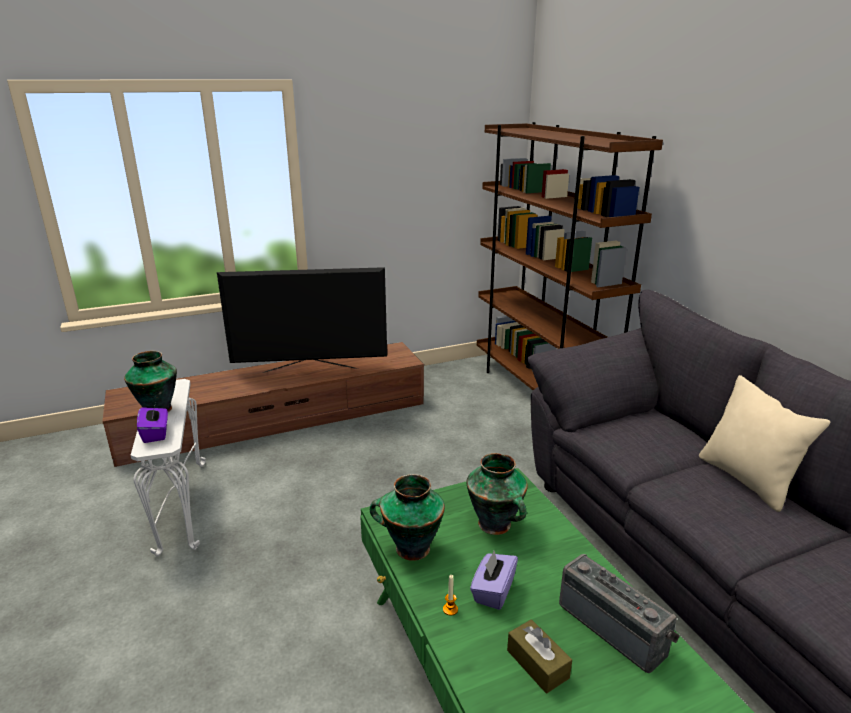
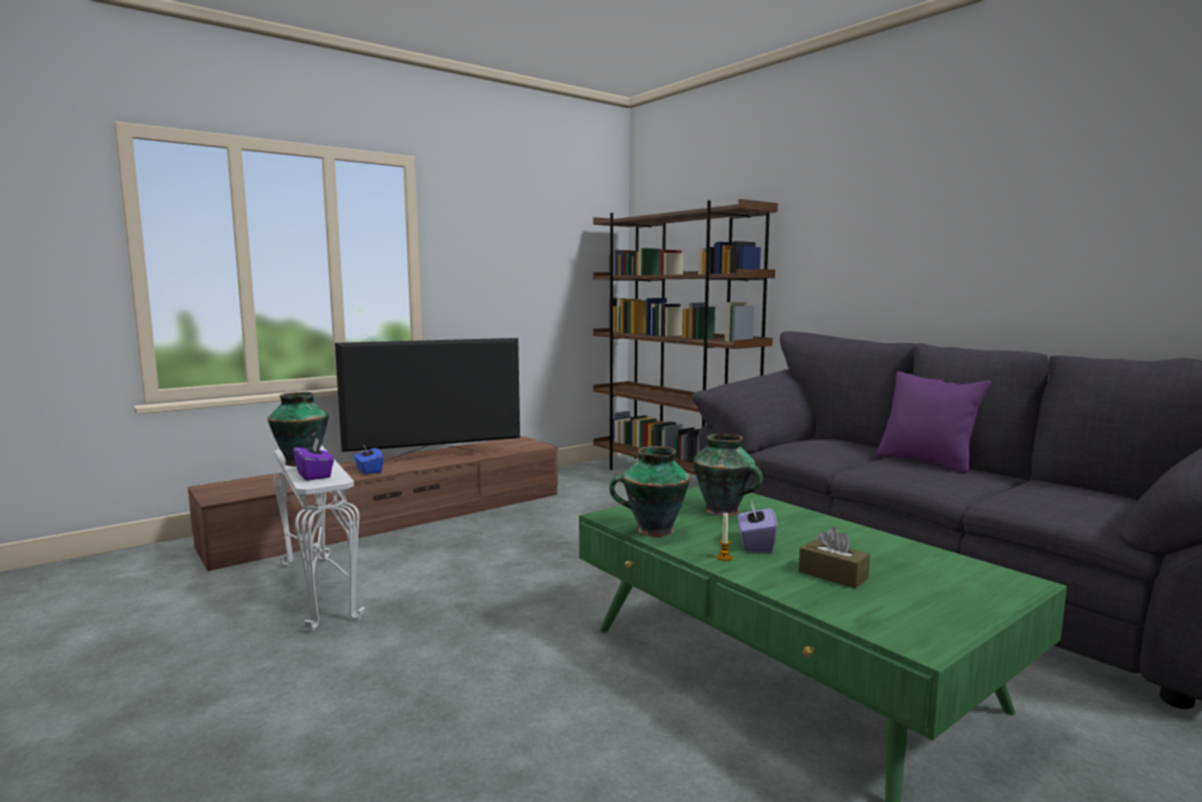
camera: 15 degrees left, 15 degrees down
(248, 384) = (368, 470): none -> blue tissue box
(614, 627) = (882, 550): radio -> none
(747, 480) = (926, 462): beige pillow -> purple pillow

